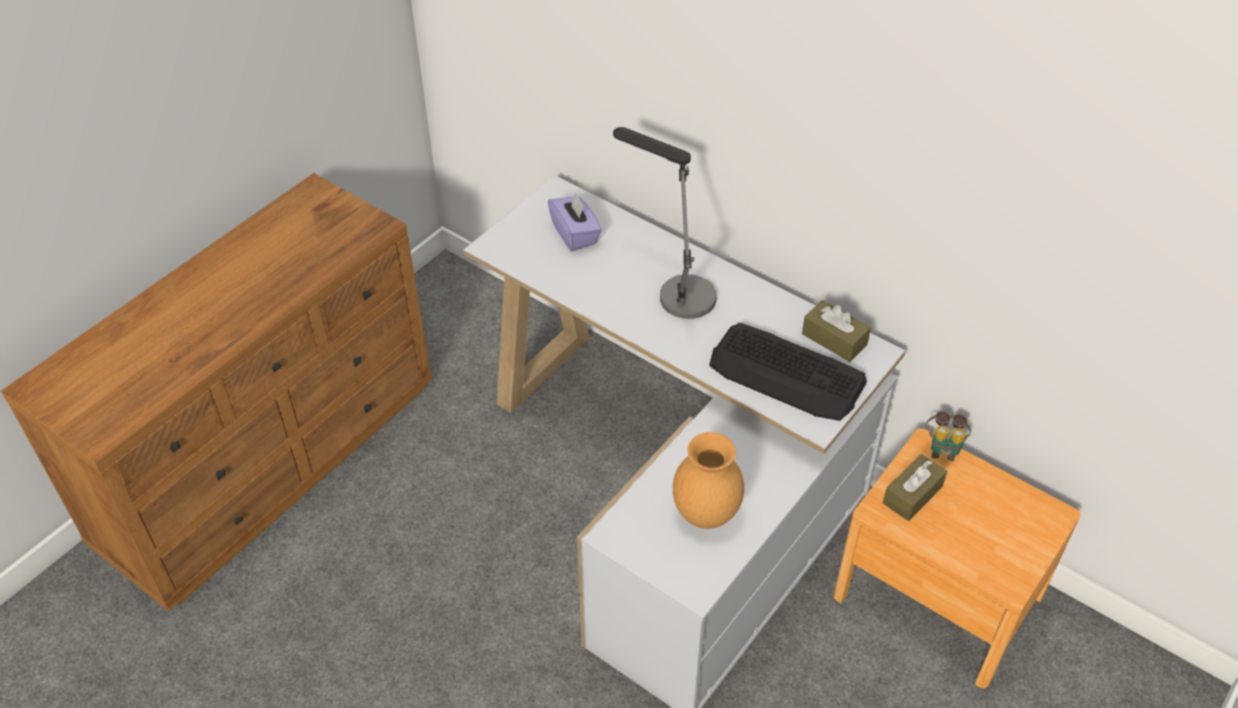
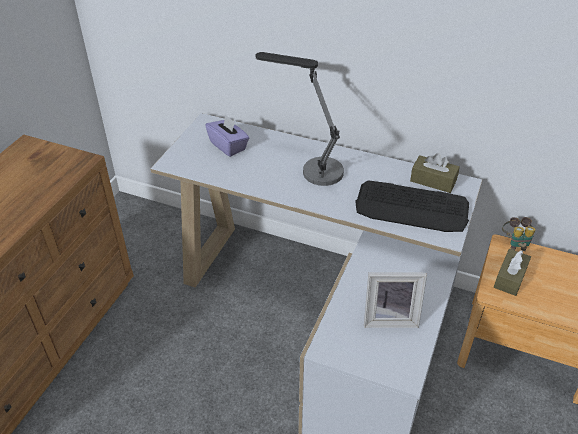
camera: 15 degrees left, 5 degrees down
(707, 514) = (390, 318): brown vase -> picture frame

